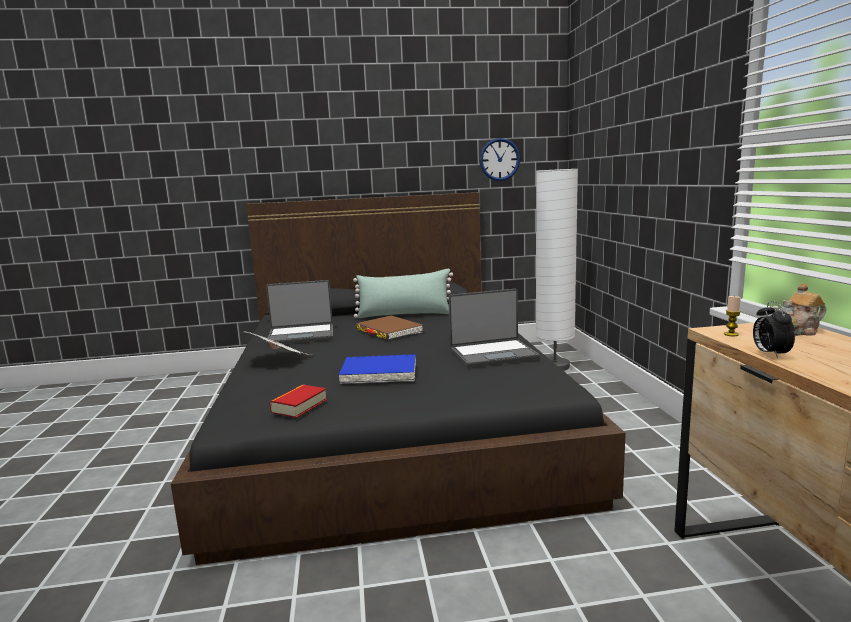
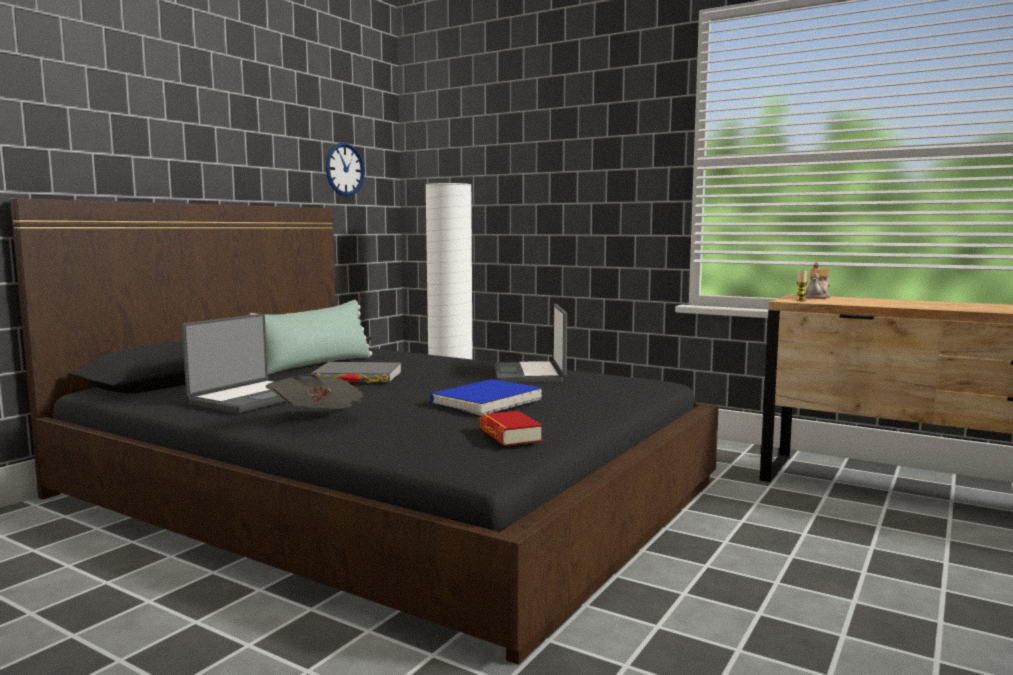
camera: 50 degrees left, 5 degrees down
(389, 331) = (357, 377): brown book -> grey book
(493, 354) = (530, 374): laptop -> laptop turned 150 degrees clockwise
(770, 354) = (853, 304): alarm clock -> none

